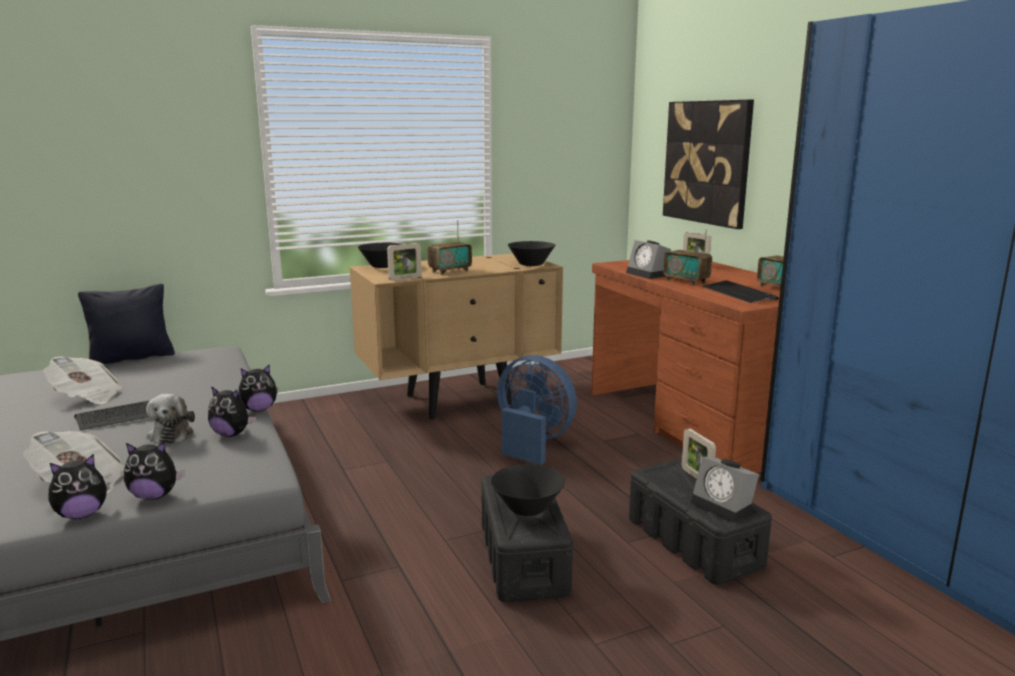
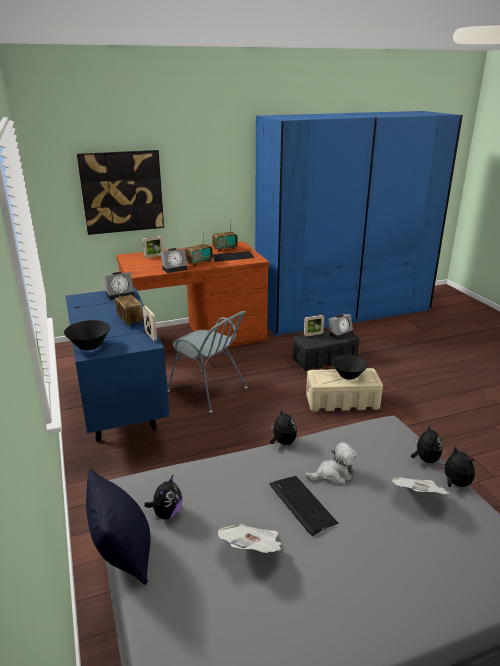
camera: 85 degrees left, 10 degrees up
(232, 434) = (332, 446): plush toy -> plush toy (166, 513)
(459, 400) = (121, 416): beige dresser -> blue dresser
(523, 557) = (341, 401): black storage box -> beige storage box
(531, 264) = (120, 294): black bowl -> alarm clock
(532, 442) = (209, 390): blue fan -> grey chair

